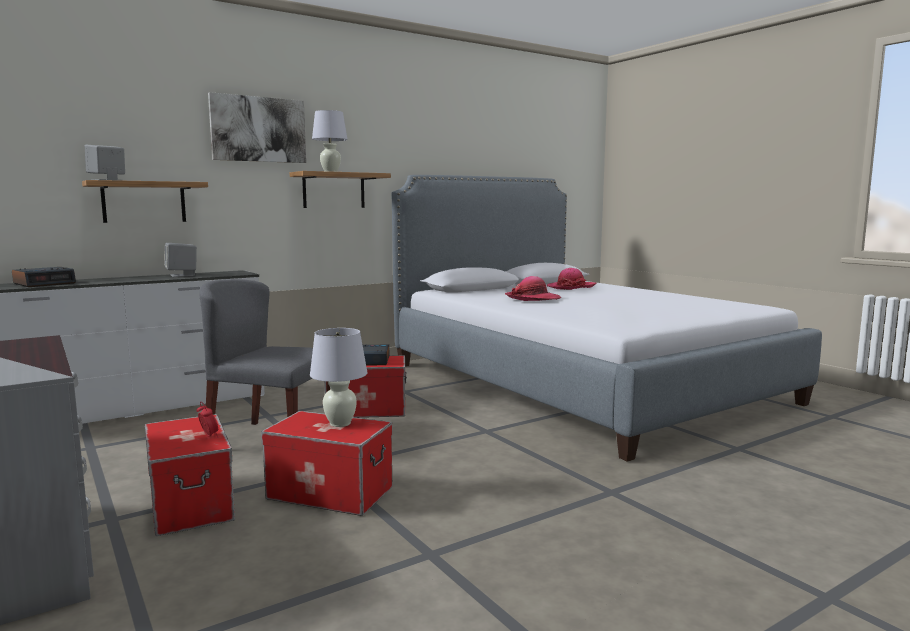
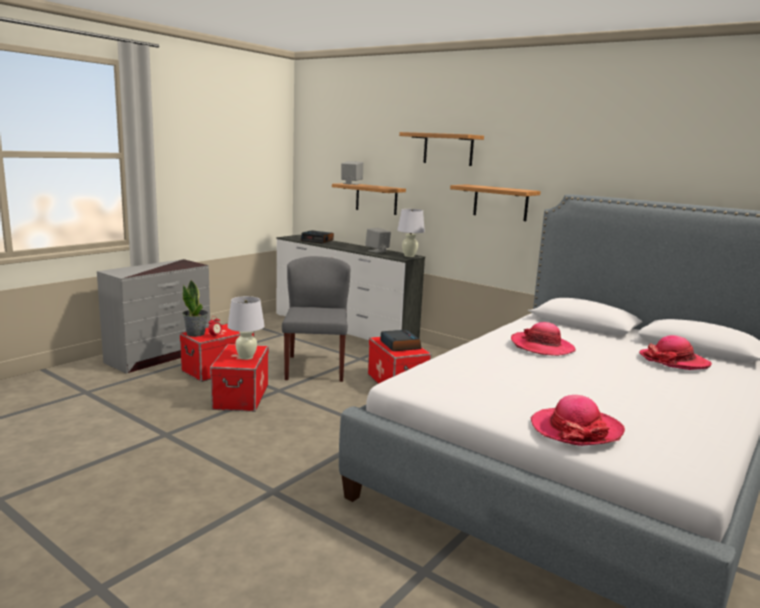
camera: 70 degrees right, 5 degrees up
(175, 449) = (196, 334): none -> potted plant
(258, 129) = (448, 149): picture -> shelf
(330, 172) = (488, 187): white table lamp -> white table lamp (409, 256)
(709, 311) = (576, 429): none -> hat

